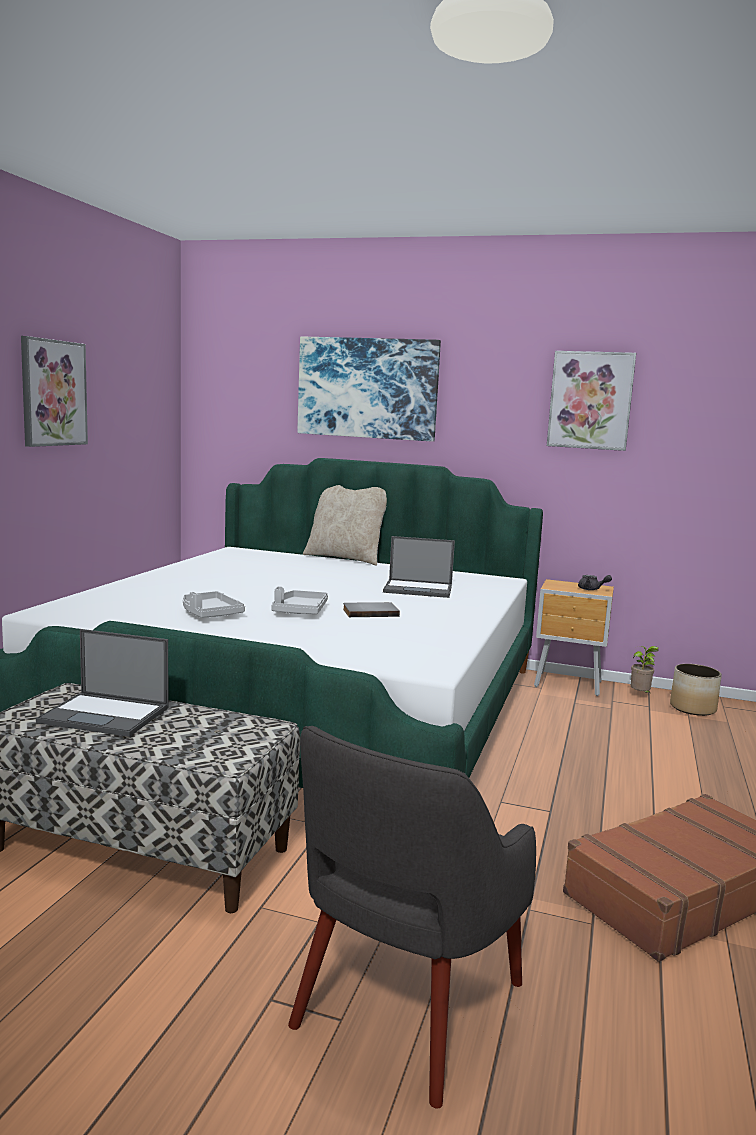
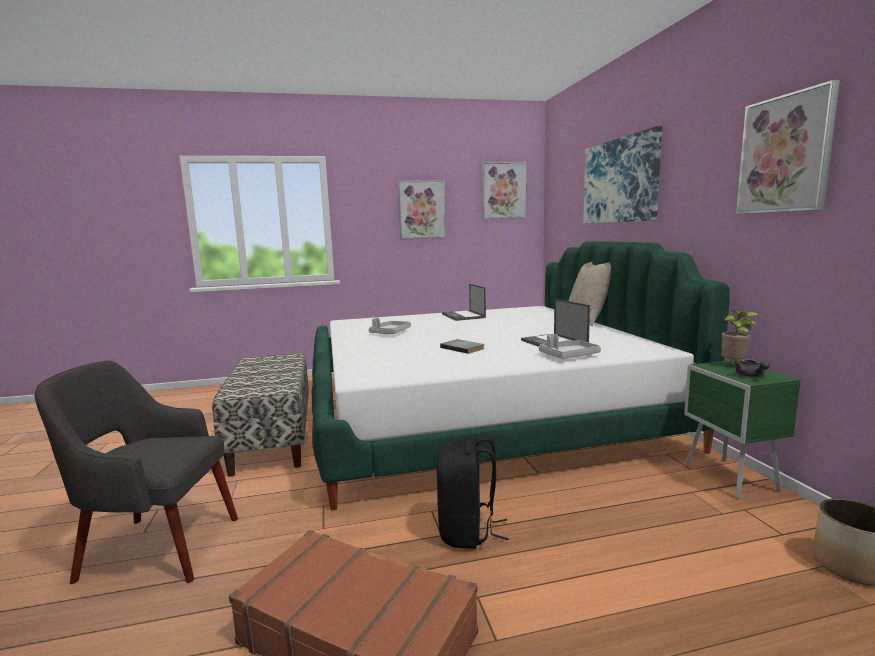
camera: 60 degrees right, 0 degrees up
(106, 715) = (270, 366): laptop -> laptop (463, 316)
(144, 369) = (503, 190): none -> picture
(300, 611) = (431, 340): grey tray -> grey tray (568, 356)
(555, 797) = (468, 531): none -> black backpack
(569, 685) = (730, 479): brown nightstand -> green nightstand
(641, 695) = (804, 522): potted plant -> potted plant (734, 365)

